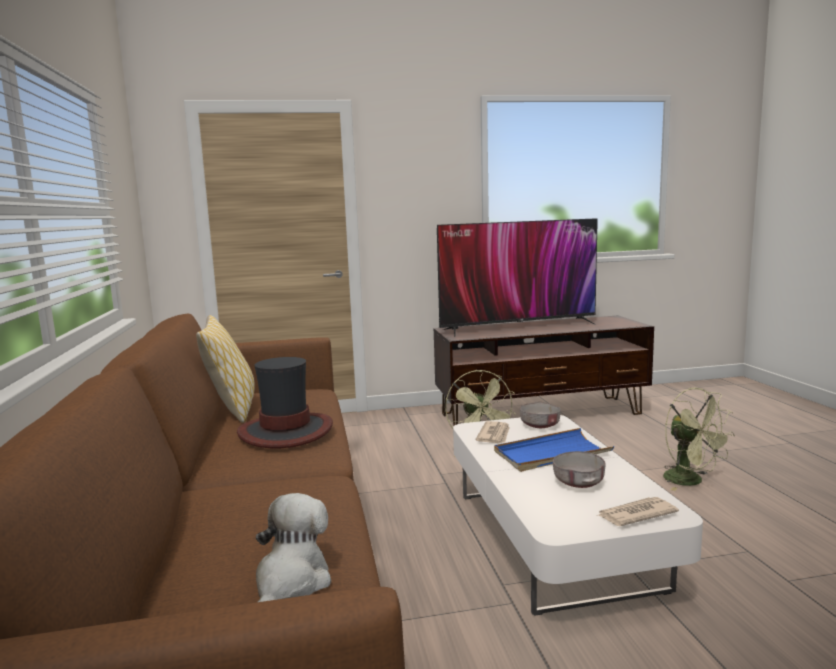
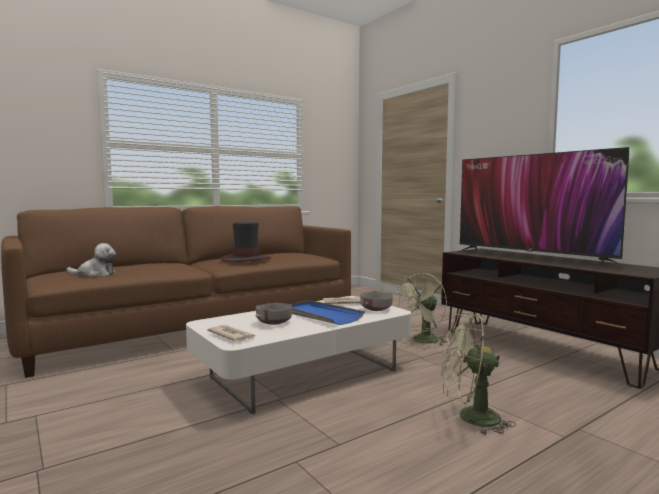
camera: 65 degrees right, 5 degrees down
(232, 410) = (273, 253): pillow -> none
(691, 481) = (470, 418): green fan -> green fan turned 60 degrees clockwise

